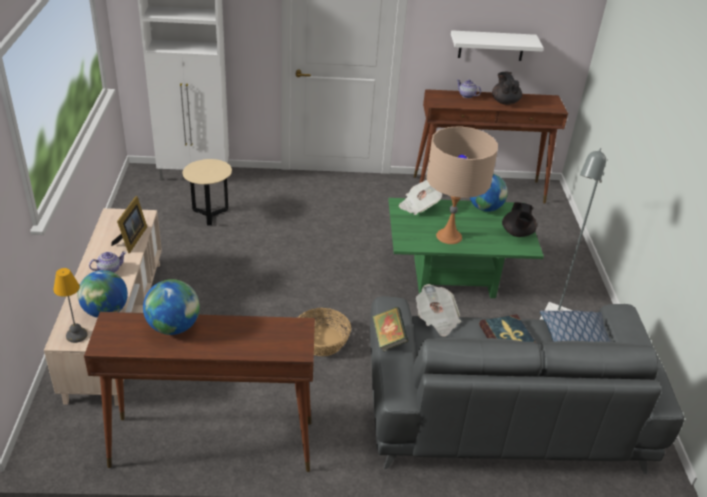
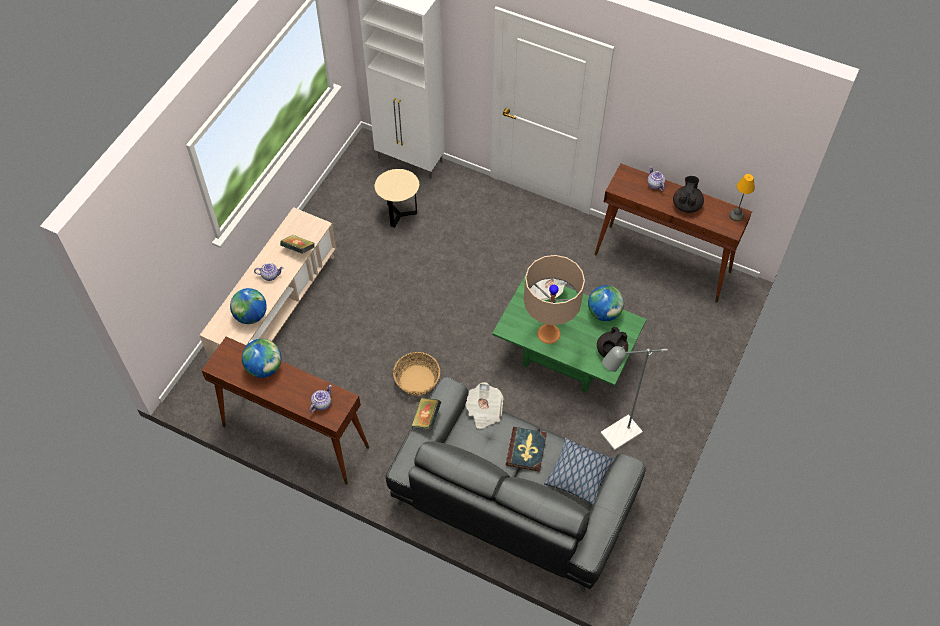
camera: 30 degrees right, 20 degrees up
(76, 335) = (224, 330): table lamp -> table lamp (736, 215)
(131, 240) = (298, 249): picture frame -> book
(273, 339) = (321, 403): none -> teapot
(491, 45) = (688, 148): white shelf -> none

